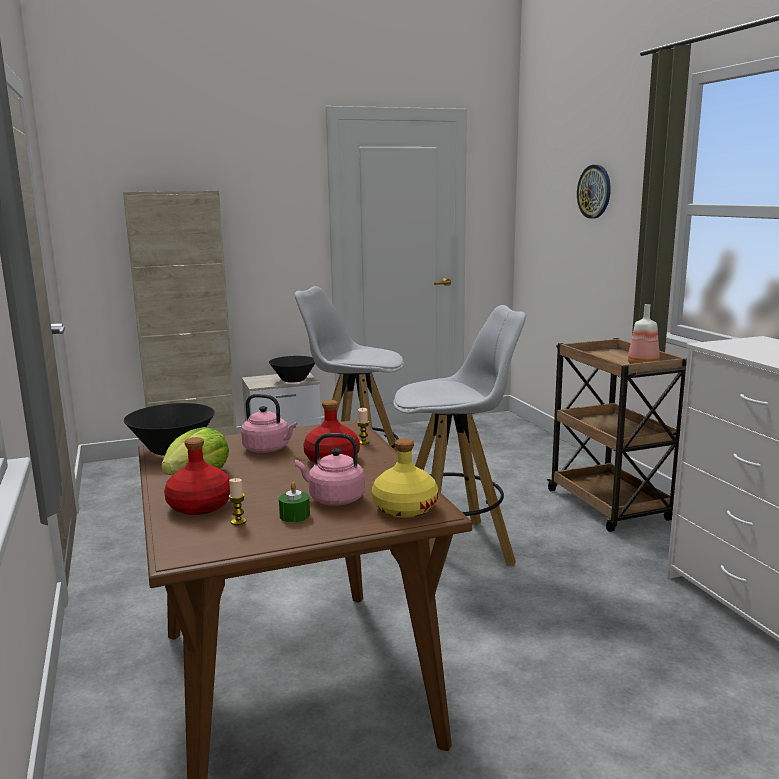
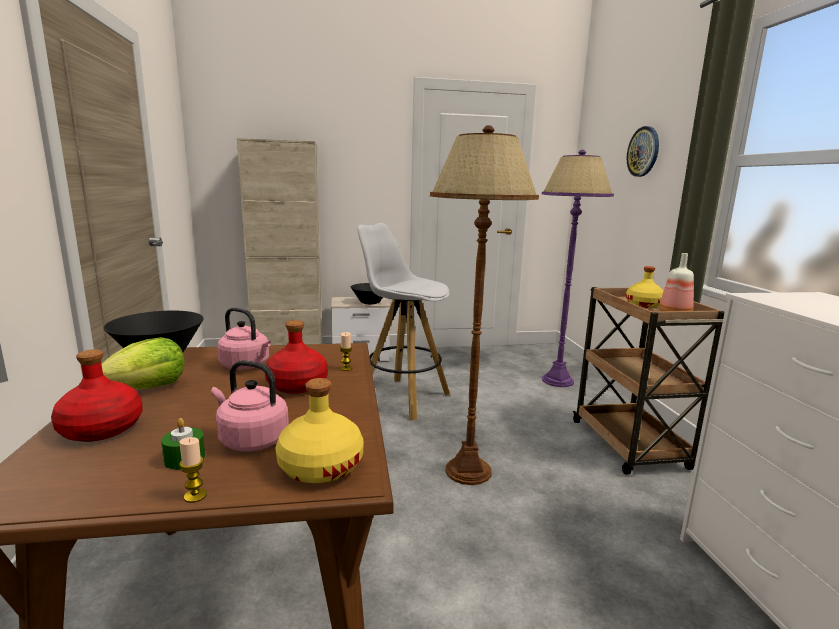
camera: 10 degrees right, 0 degrees up
(238, 521) = (114, 459): candle -> candle (195, 496)
(454, 548) = (468, 471): white stool -> brown floor lamp
(521, 451) = (557, 380): none -> purple floor lamp
(612, 358) = (644, 305): none -> yellow bottle

